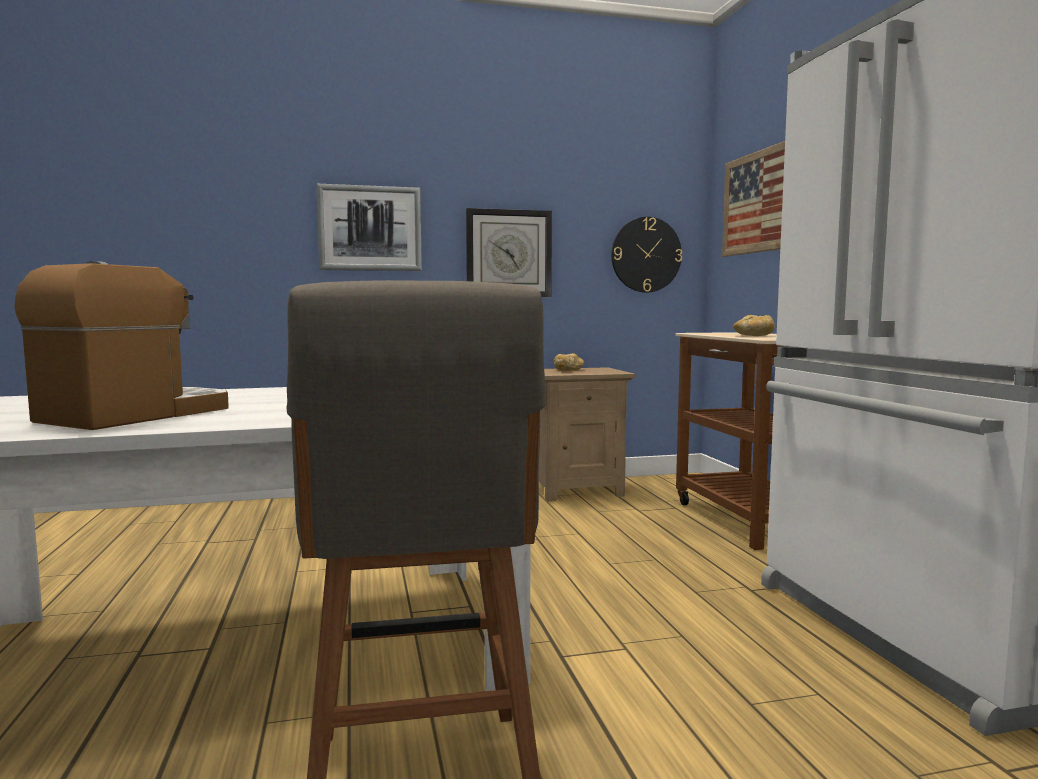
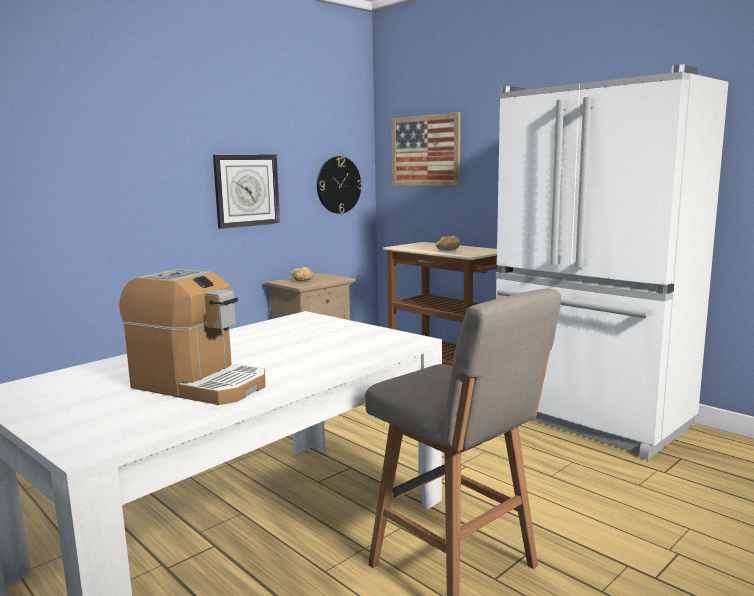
camera: 30 degrees left, 5 degrees up
(136, 415) = (199, 385): coffee machine -> coffee machine turned 120 degrees clockwise
(370, 228) = (137, 175): picture -> none

